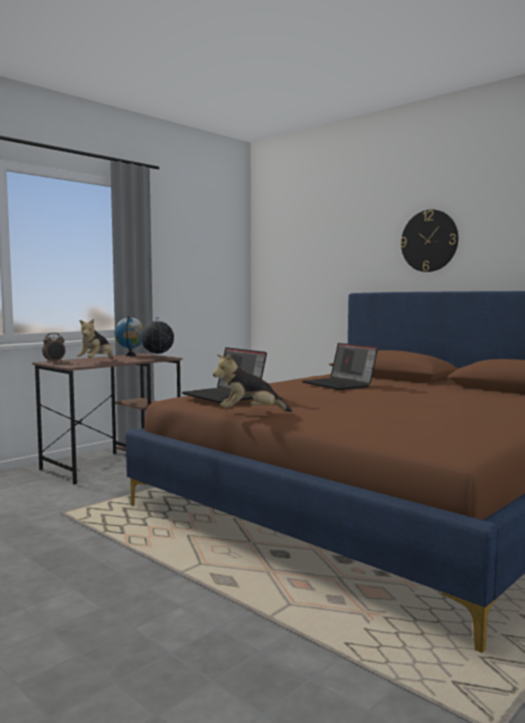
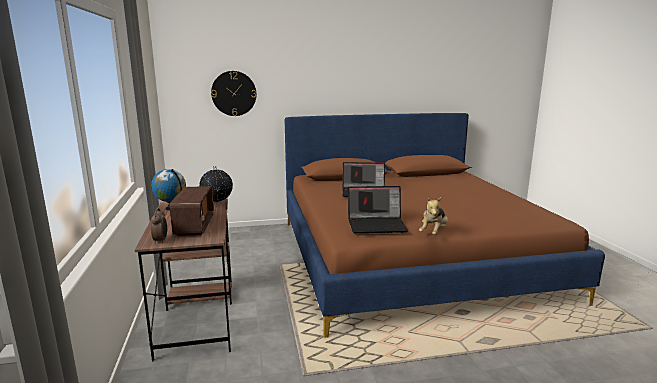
camera: 55 degrees left, 10 degrees up
(96, 361) = (194, 226): plush toy -> radio
(429, 241) = (341, 78): wall clock -> wall clock (234, 93)

